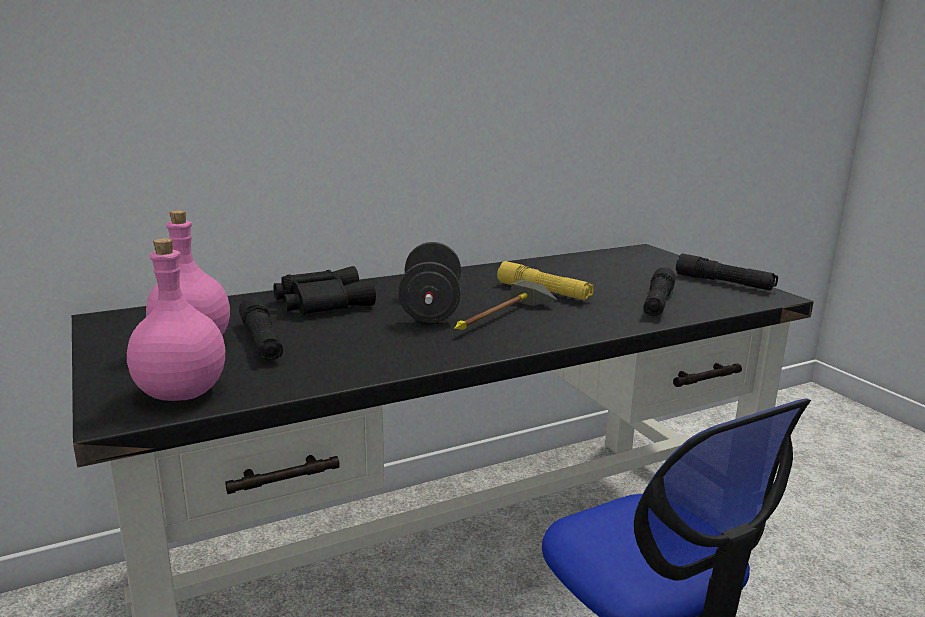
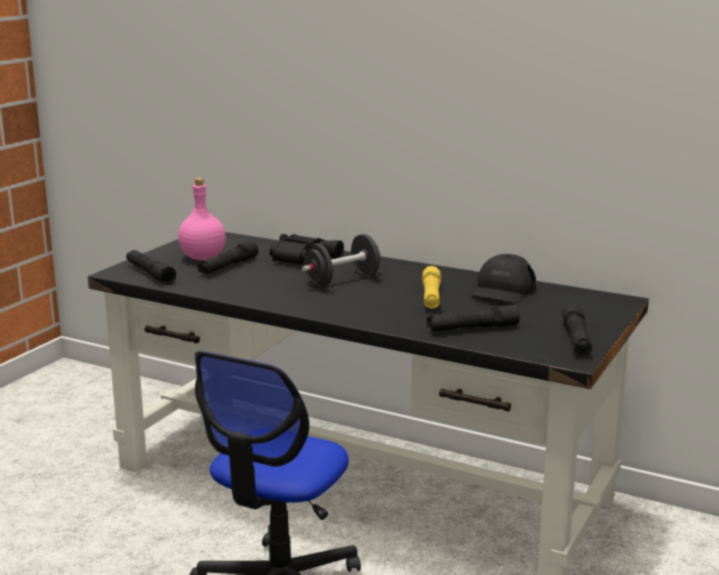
camera: 55 degrees right, 0 degrees up
(180, 393) = (150, 273): pink bottle -> black flashlight
(503, 319) = (354, 300): hammer -> none
(565, 269) = (503, 290): none -> black cap

